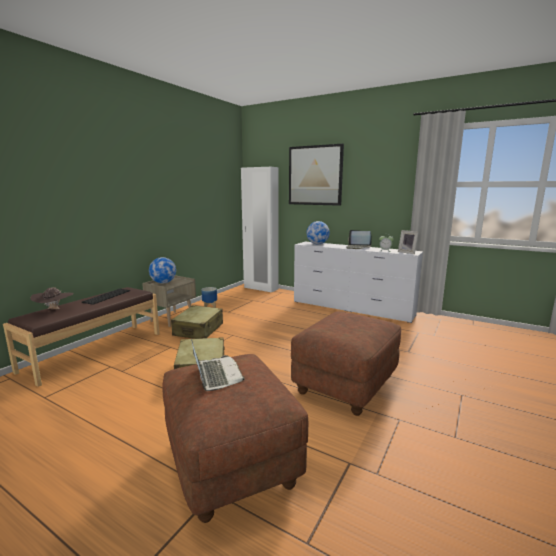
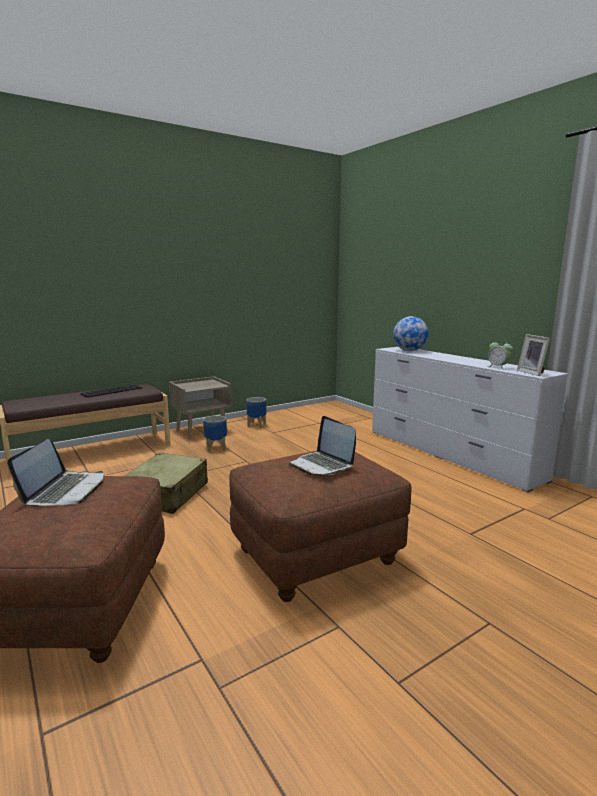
camera: 25 degrees right, 0 degrees up
(54, 310) = (47, 398): brown hat -> none
(163, 283) = (193, 384): globe -> none
(198, 330) = (216, 448): beige suitcase -> planter
(260, 288) = (347, 409): white wardrobe -> none
(315, 175) = (423, 248): picture -> none
(358, 247) = (462, 359): laptop -> laptop (322, 465)

